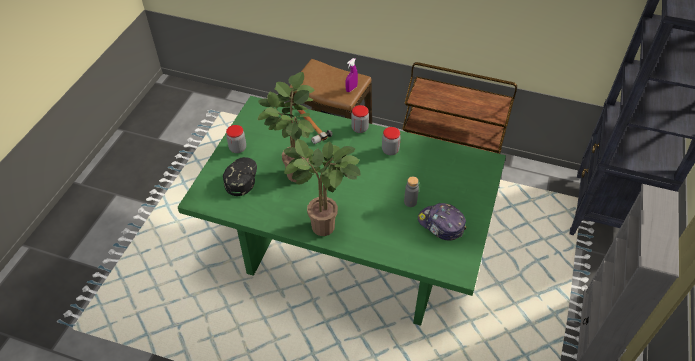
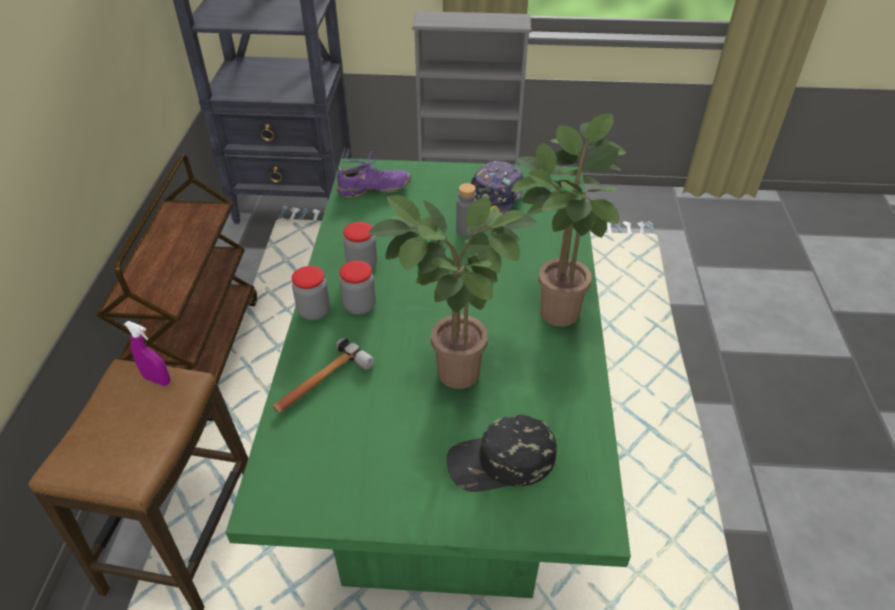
camera: 105 degrees left, 5 degrees down
(238, 148) = (419, 496): jar -> jar (359, 306)
(464, 165) = (373, 189): none -> purple shoe

